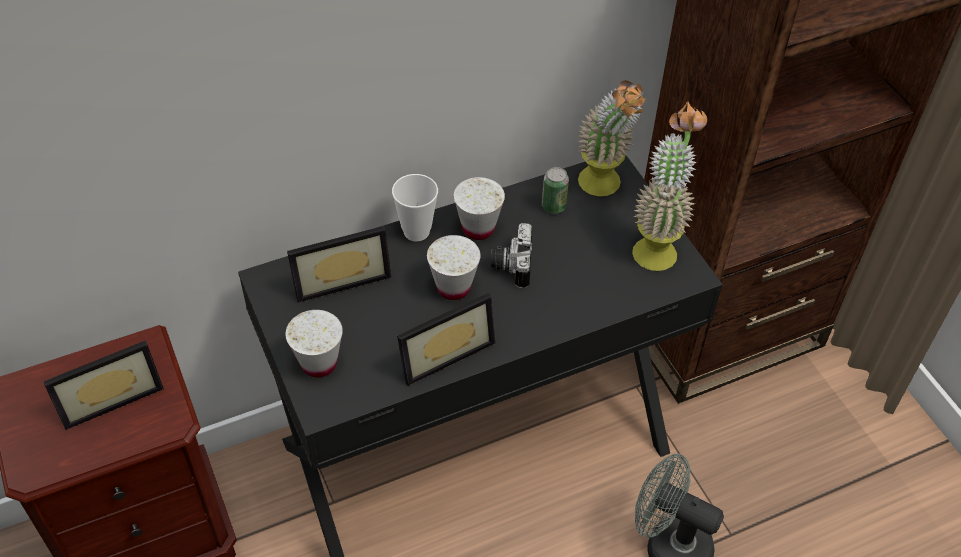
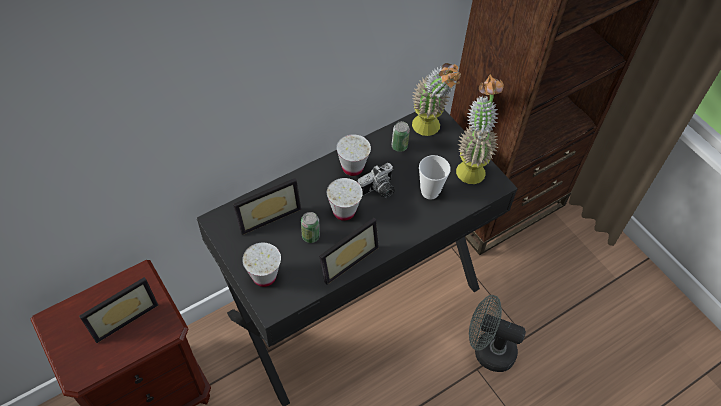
camera: 10 degrees left, 5 degrees up
(397, 316) = (310, 236): none -> can
(416, 231) = (312, 174): cup -> cup (430, 192)
(510, 264) = (378, 191): camera -> camera turned 120 degrees counterclockwise

